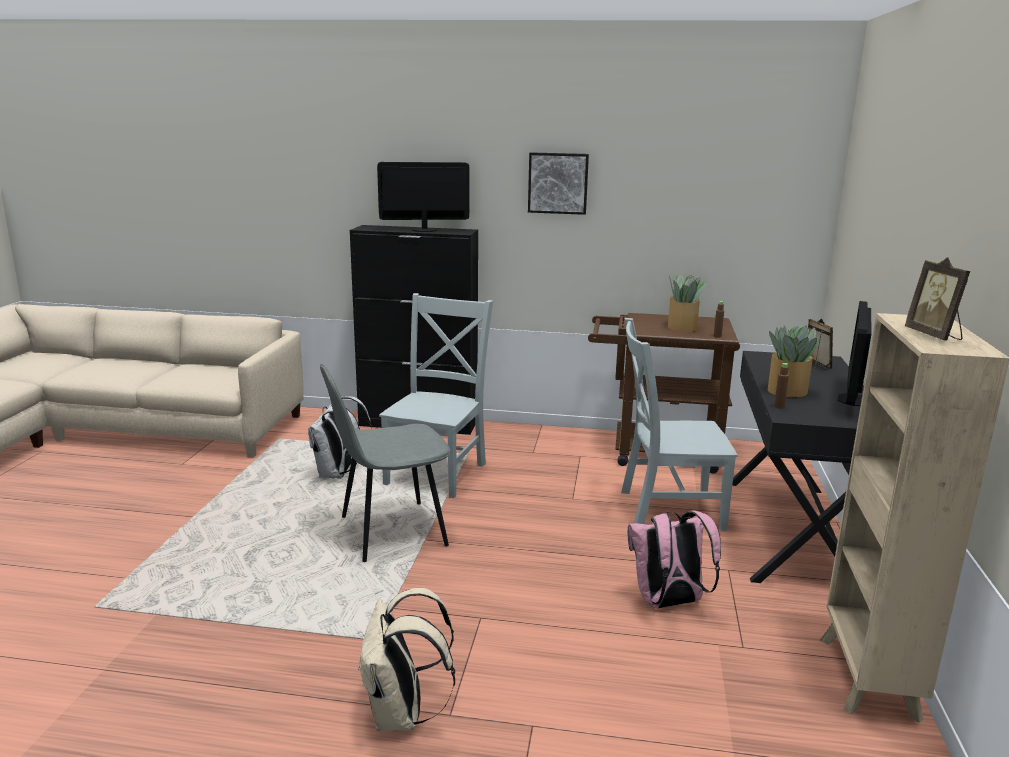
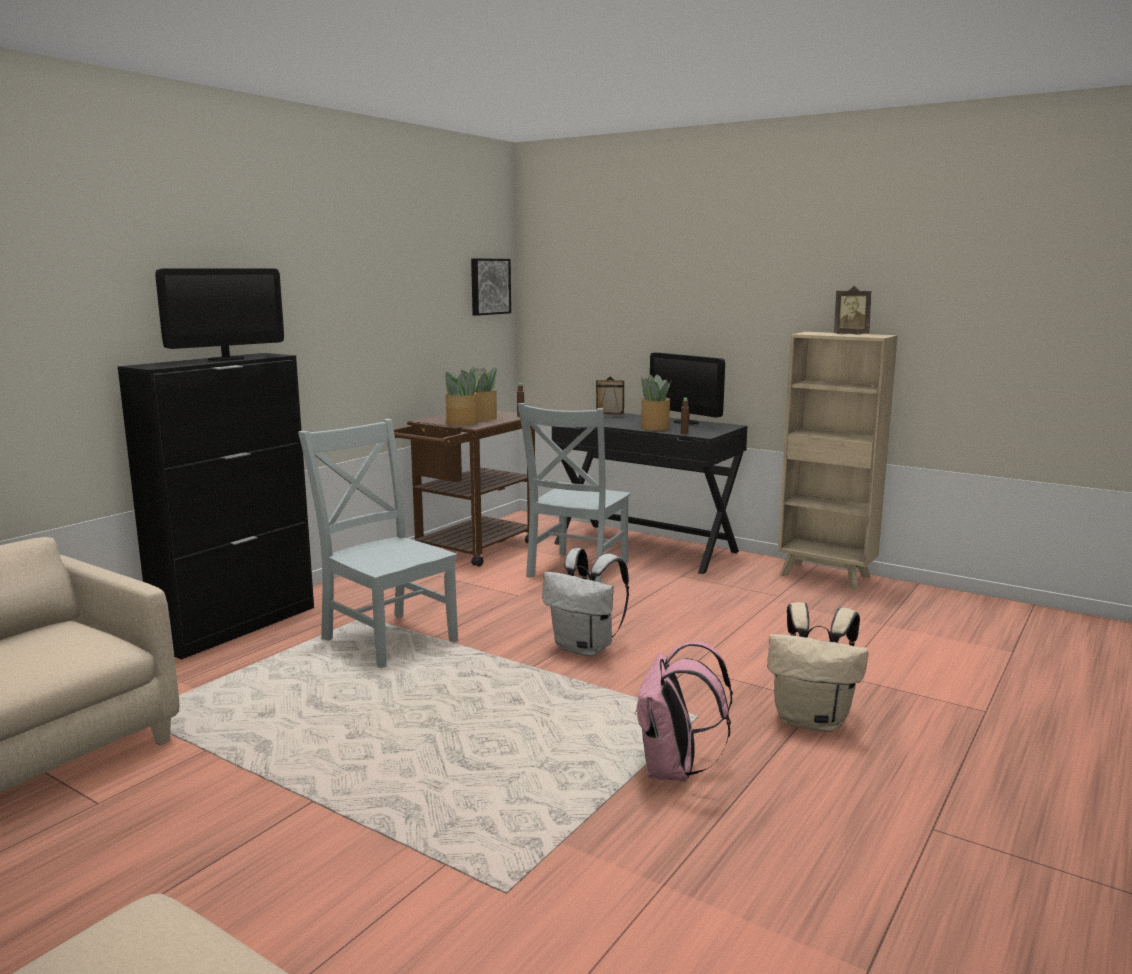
camera: 65 degrees left, 5 degrees down
(337, 474) = (314, 690): white backpack -> white backpack (586, 648)
(390, 532) = (497, 681): grey chair -> none
(424, 230) = (226, 358): monitor -> monitor turned 150 degrees counterclockwise
(558, 183) = (333, 289): picture -> picture (489, 286)
(644, 326) = (463, 422): none -> potted plant
(668, 603) = (713, 602): pink backpack -> pink backpack (674, 771)

